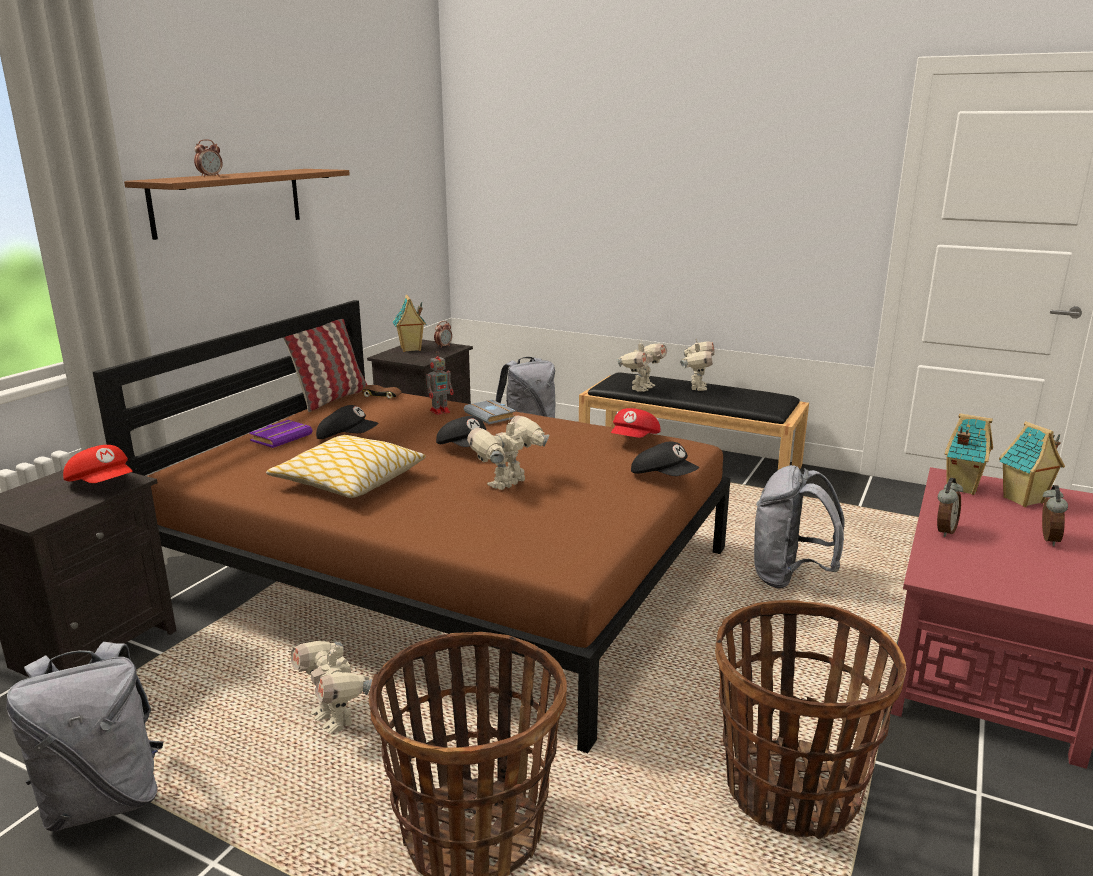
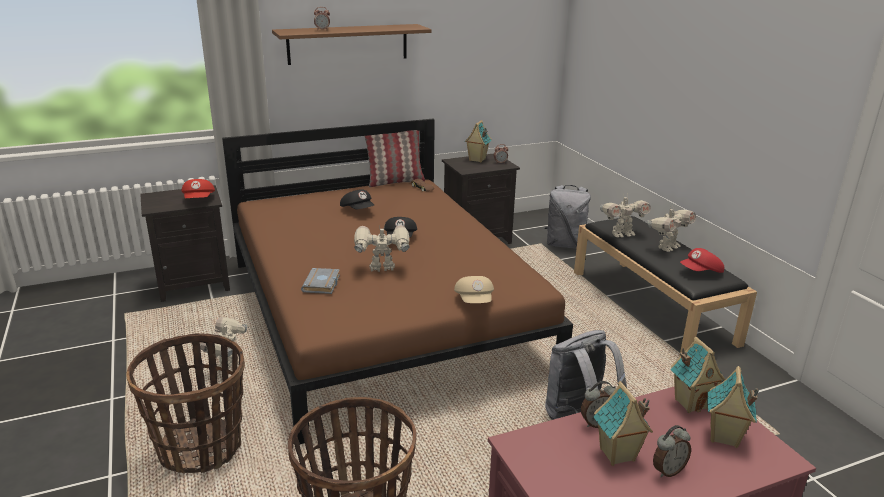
camera: 40 degrees right, 5 degrees up
(105, 800) = (116, 352): grey backpack -> none
(281, 437) = (329, 199): purple book -> none
(349, 481) = (313, 237): pillow -> none
(441, 411) = (435, 209): toy robot -> none
(492, 416) = (457, 222): grey book -> grey book (322, 284)
(635, 440) = (509, 269): red cap -> red cap (701, 272)
(663, 477) = (475, 301): black cap -> beige cap
(1002, 546) = (617, 455): none -> toy house

